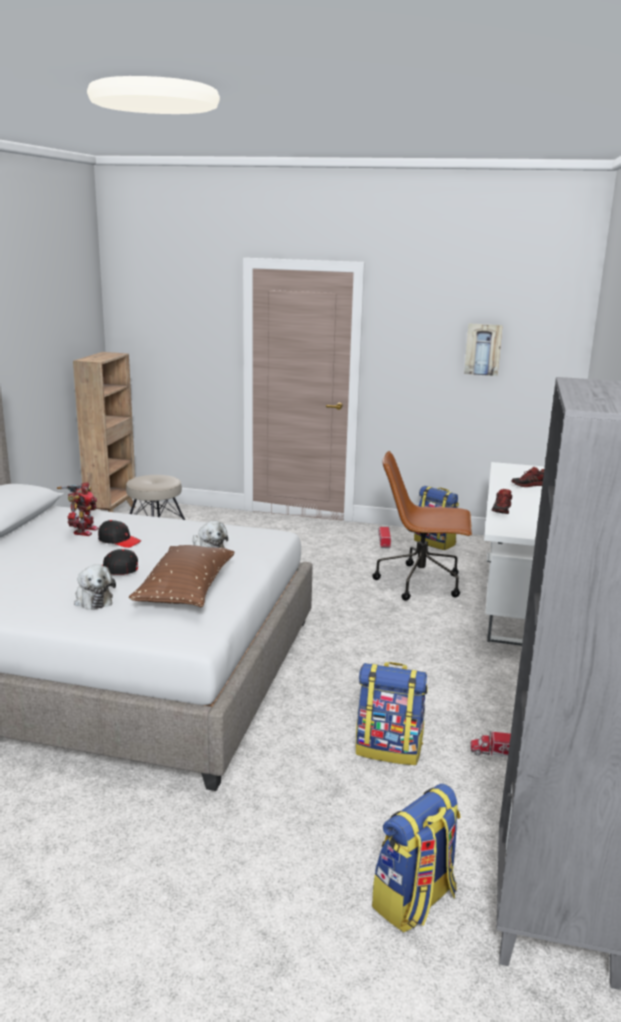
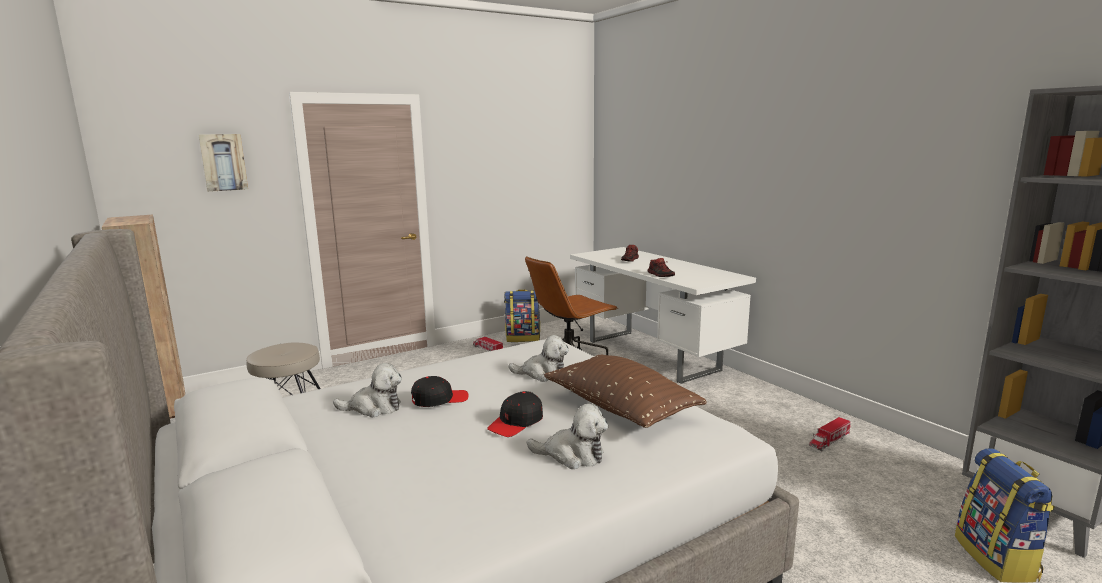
camera: 45 degrees left, 5 degrees down
(83, 531) = (374, 408): toy robot -> plush toy
(389, 749) = (785, 478): backpack -> none
(483, 349) = (524, 167): picture -> picture (223, 162)

